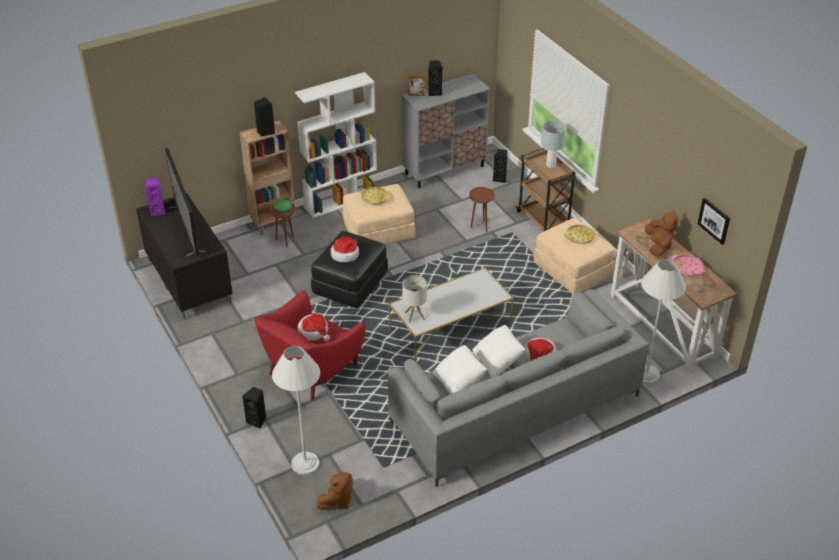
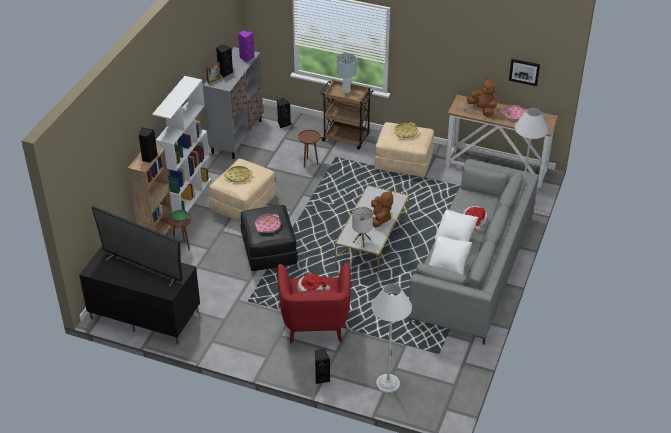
camera: 40 degrees left, 0 degrees up
(157, 211) = (100, 267): purple speaker -> purple speaker (246, 58)
(337, 501) = (436, 392): brown plush toy -> brown plush toy (380, 218)
(345, 254) = (267, 225): hat -> pink tray

